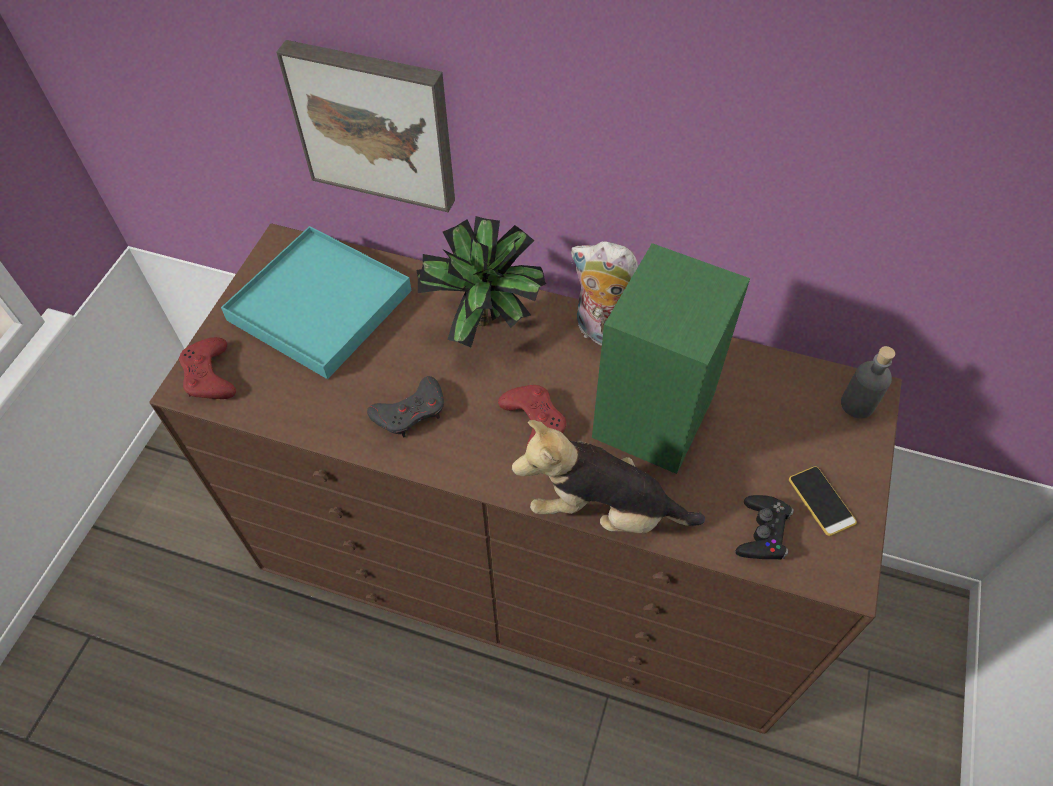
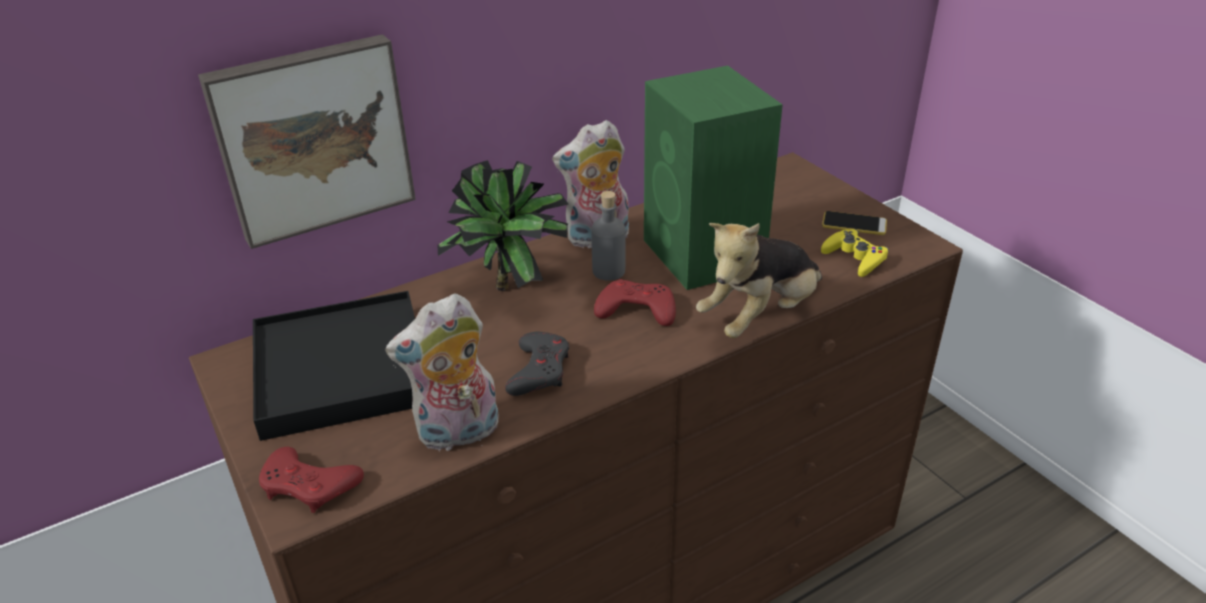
camera: 50 degrees left, 20 degrees down
(310, 414) = (458, 434): none -> plush toy
(319, 305) = (341, 370): turquoise tray -> black tray
(762, 532) = (854, 258): black game controller -> yellow game controller
(857, 404) = (794, 175): grey bottle -> grey bottle (609, 271)

